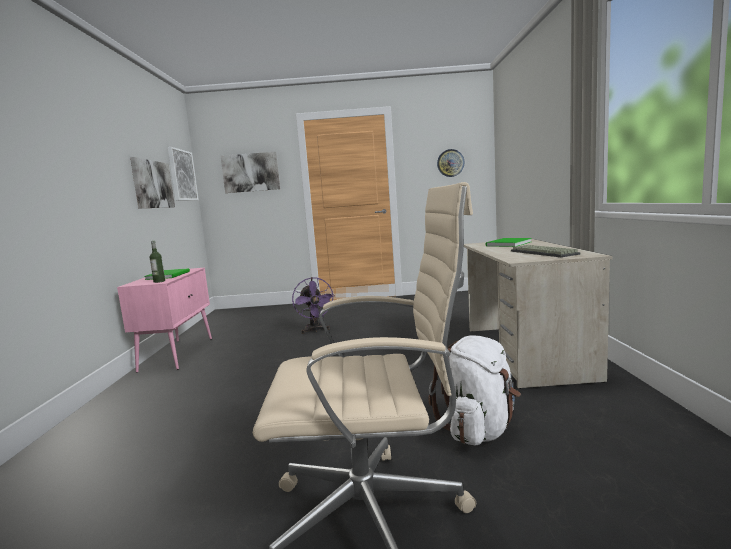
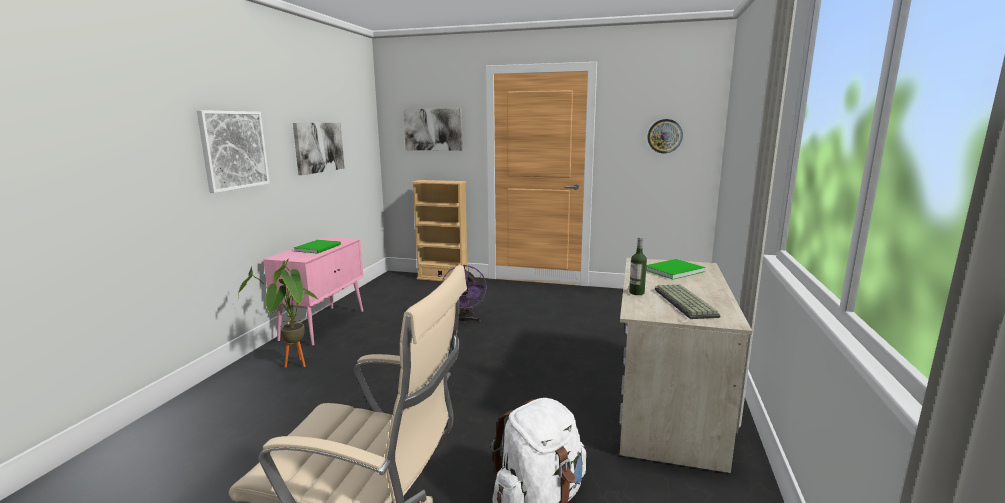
camera: 15 degrees right, 5 degrees up
(159, 281) = (302, 258): bottle -> bottle (636, 293)
(168, 387) = (293, 367): none -> potted plant
(182, 175) = (359, 131): picture -> picture (234, 150)
(272, 307) = (442, 278): none -> beige bookcase

